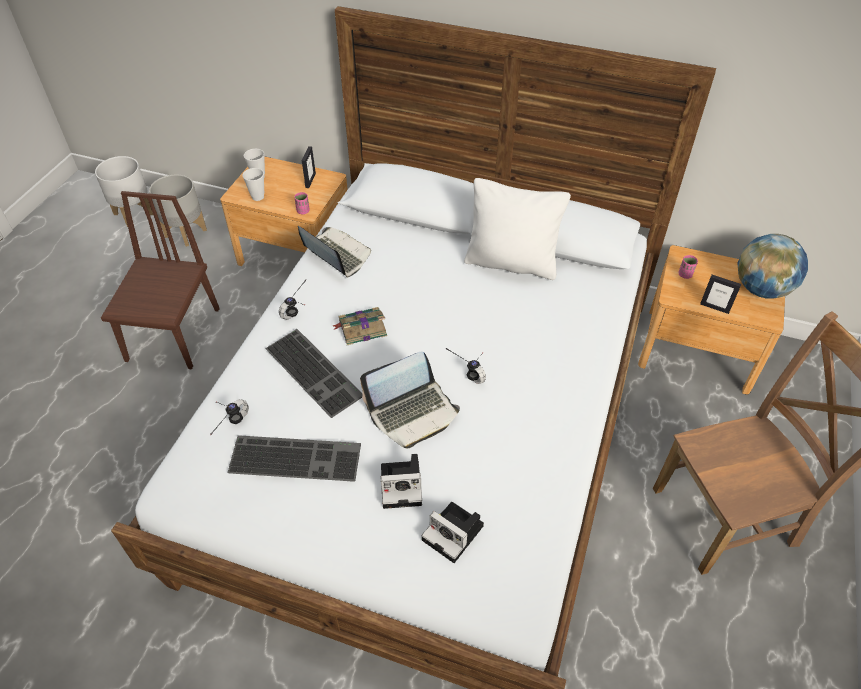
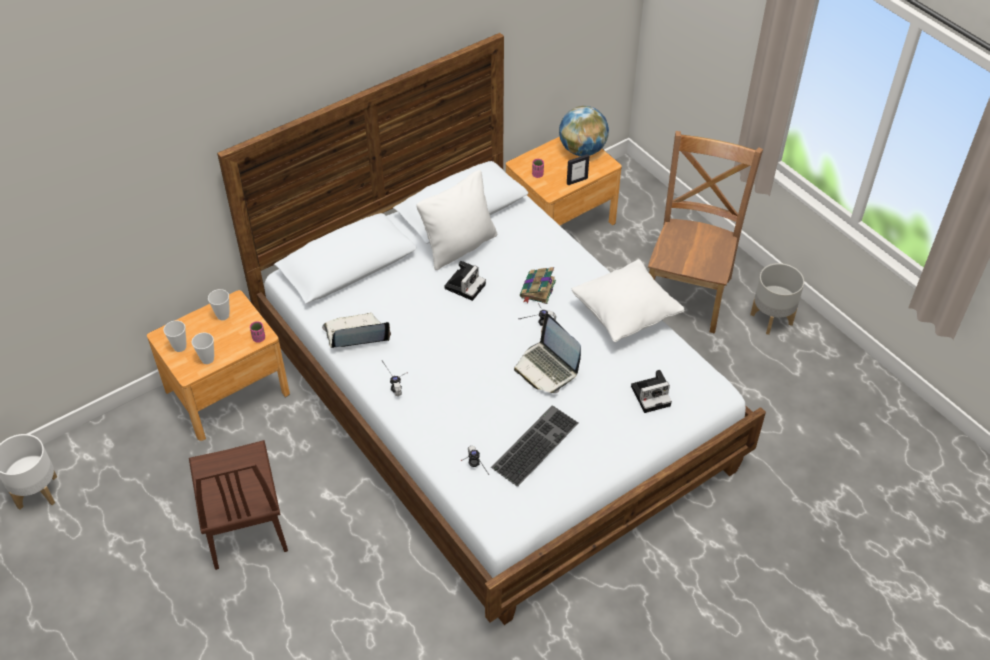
camera: 55 degrees left, 0 degrees up
(173, 334) = (244, 523): brown chair -> brown chair turned 150 degrees counterclockwise
(185, 233) = (114, 462): grey planter -> grey planter (771, 319)
(310, 180) = (223, 315): picture frame -> cup
(316, 371) = (468, 400): keyboard -> none
(361, 328) = (448, 358): book -> book (537, 290)
(403, 485) = (598, 402): camera -> camera (465, 285)
(413, 413) = (547, 368): laptop -> laptop turned 135 degrees clockwise
(553, 443) = (625, 315): none -> white pillow

